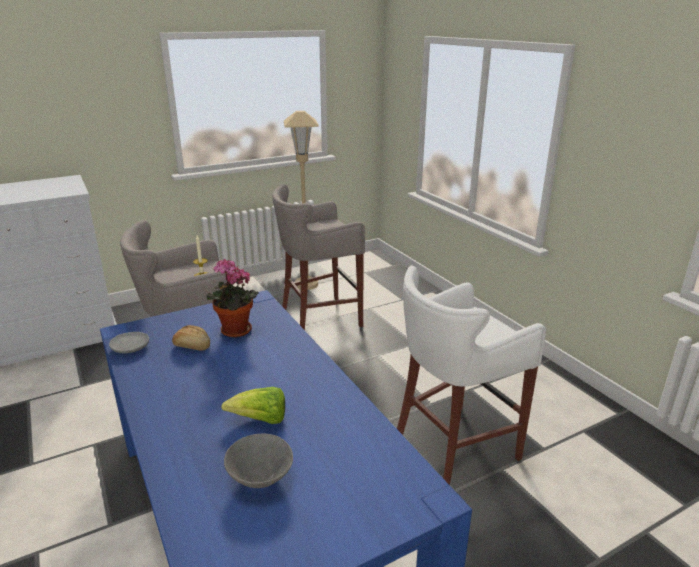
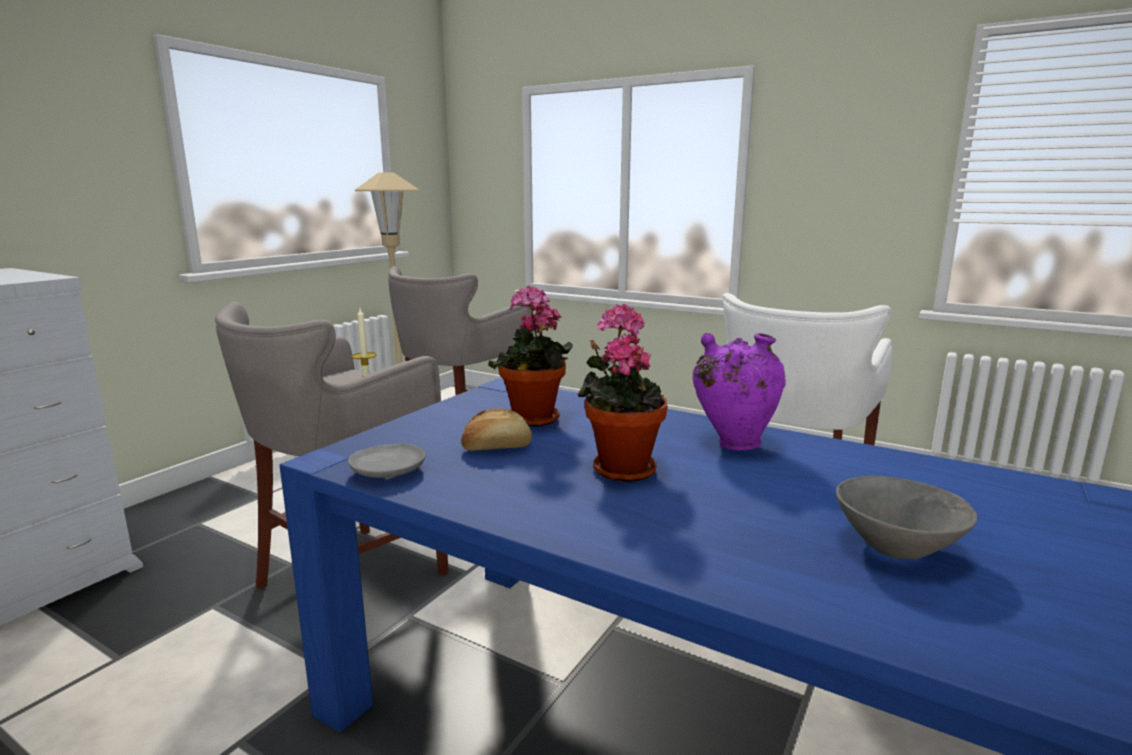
camera: 30 degrees left, 10 degrees down
(224, 380) = (620, 467): none -> potted plant
(260, 420) = (760, 492): lettuce -> none
(304, 382) = (733, 443): none -> purple vase

